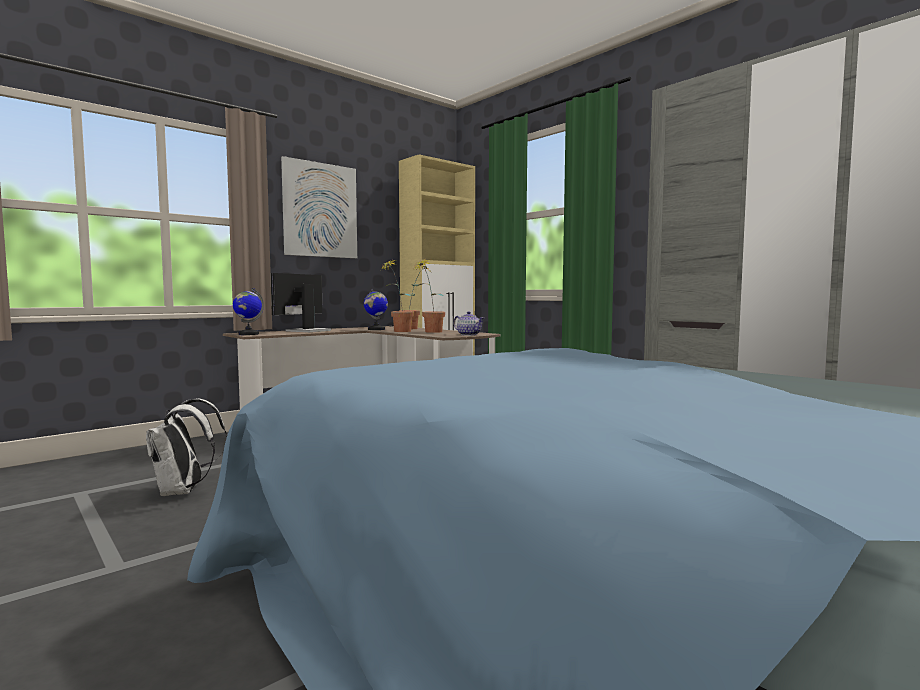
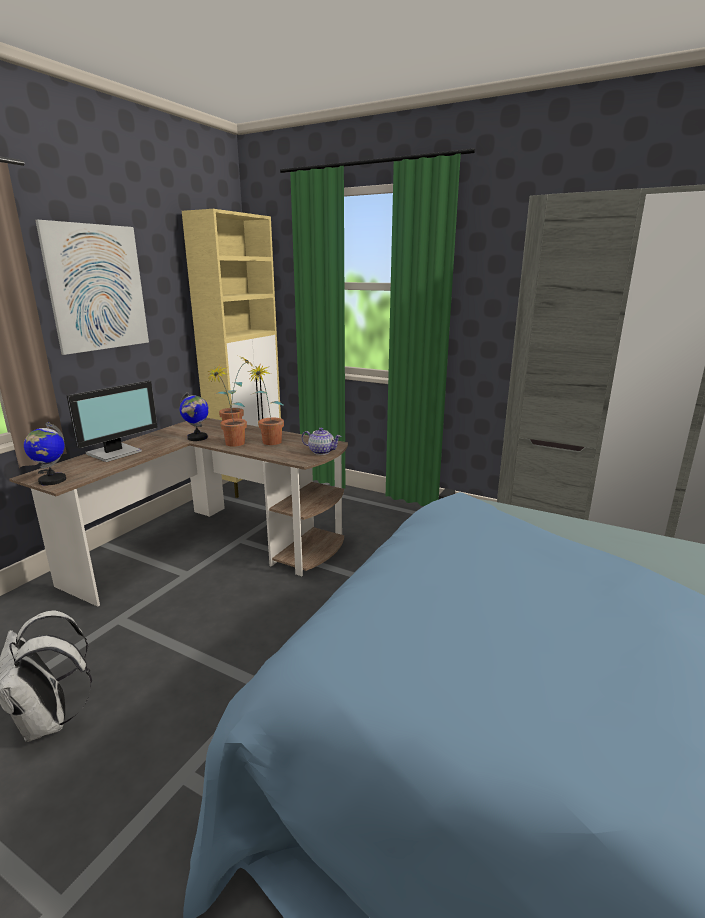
camera: 20 degrees left, 15 degrees up
(306, 330) = (116, 453): monitor -> monitor turned 150 degrees counterclockwise

